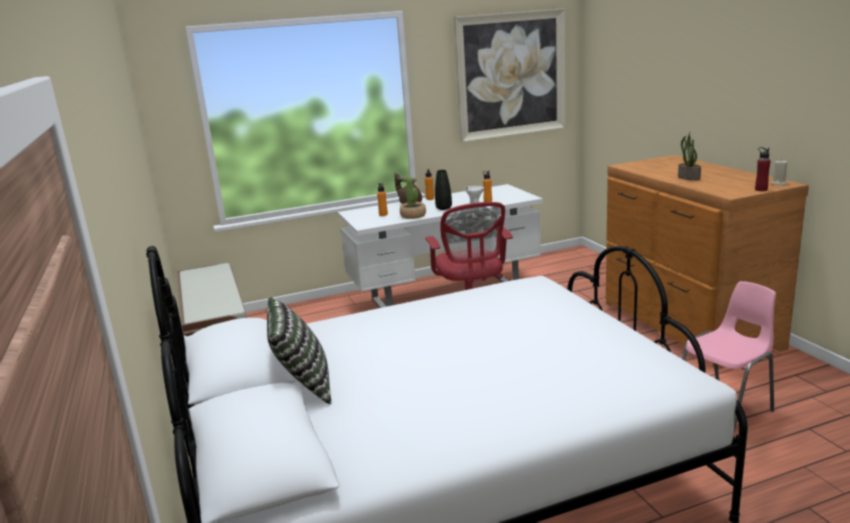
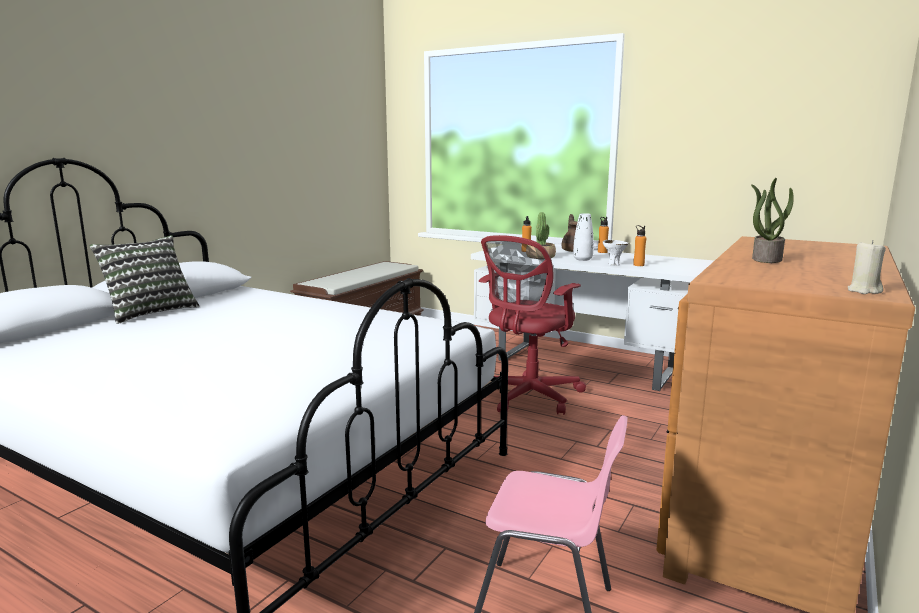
camera: 50 degrees right, 5 degrees down
(444, 208) = (582, 259): black vase -> white vase
(511, 75) = (764, 118): picture -> none
(761, 189) = (791, 287): red bottle -> none

